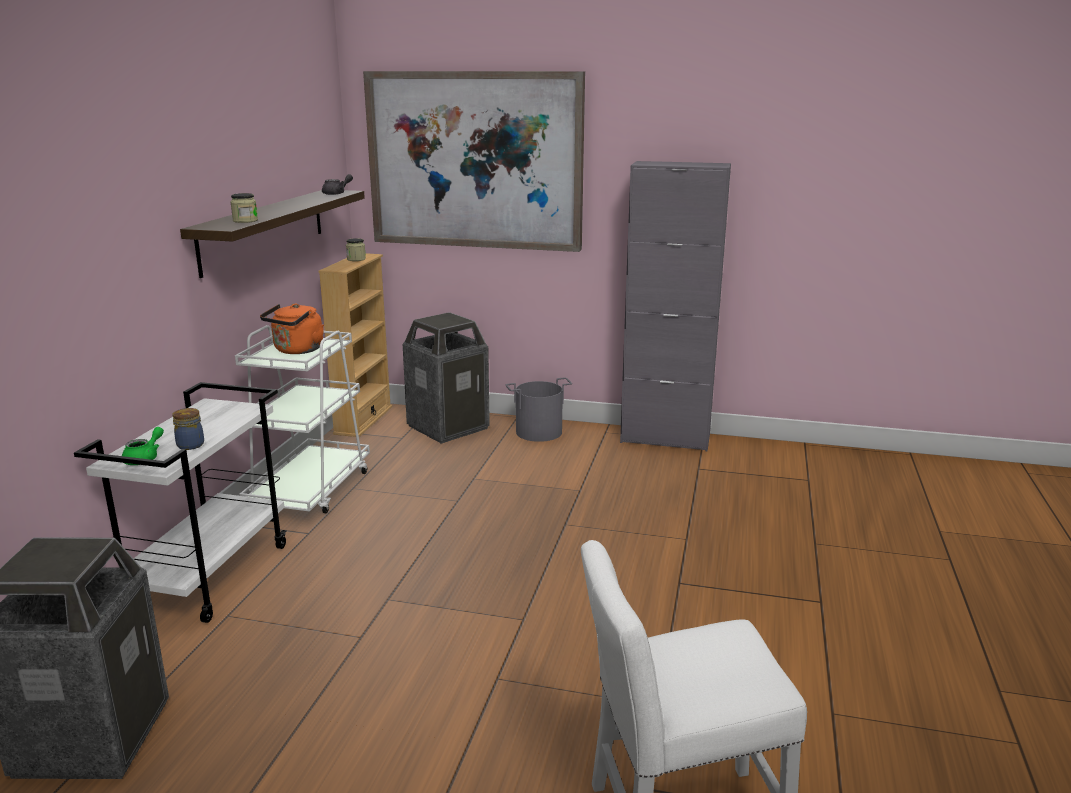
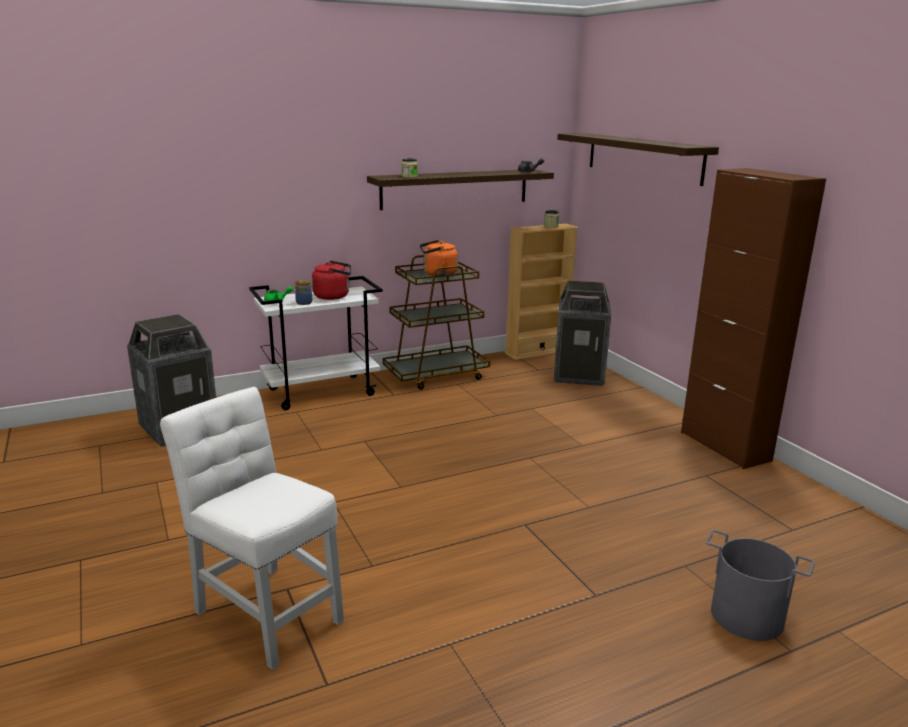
camera: 50 degrees right, 0 degrees up
(206, 422) = (334, 296): none -> red kettle
(310, 489) = (436, 375): white cart -> brown cart
(475, 160) = (643, 157): picture -> shelf
(538, 432) = (634, 401): grey bucket -> grey bucket (747, 615)
(665, 439) = (725, 446): grey cabinet -> brown cabinet

